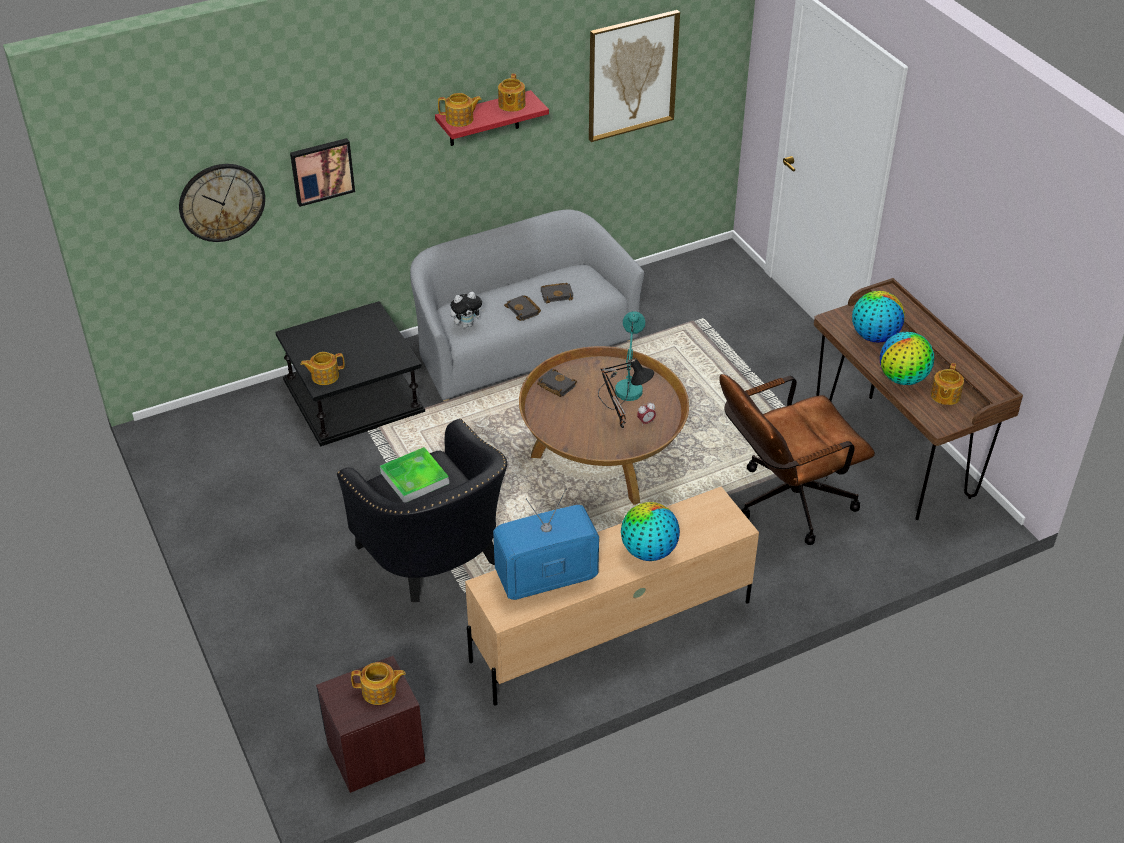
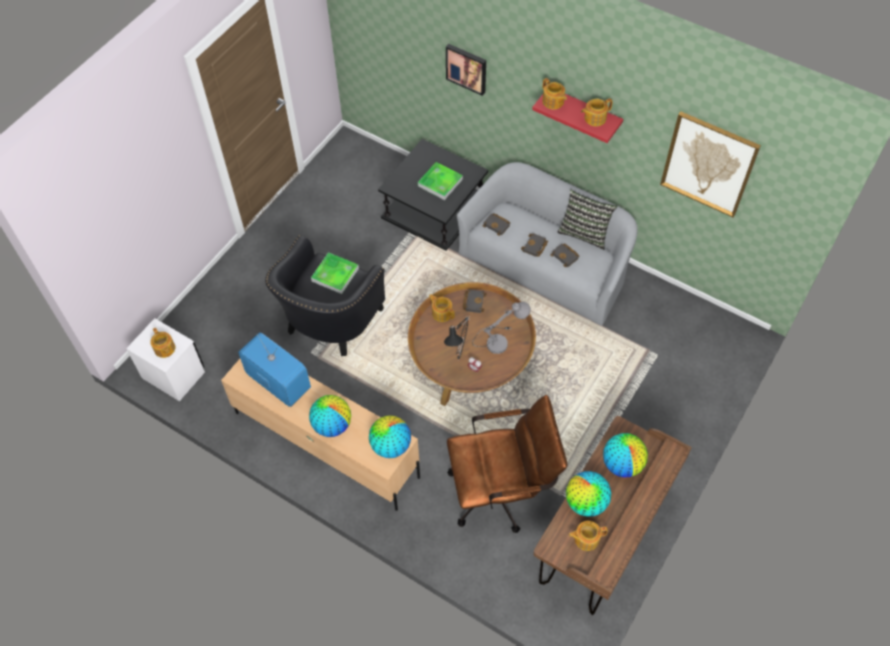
camera: 60 degrees right, 15 degrees up
(221, 202) = (403, 43): wall clock -> none
(324, 376) = (399, 183): teapot -> teapot (442, 313)
(358, 344) = (440, 182): none -> tray
(375, 752) = (173, 374): brown nightstand -> white nightstand
(467, 324) = (497, 225): plush toy -> black book
(539, 269) = (584, 232): none -> pillow
(621, 388) = (498, 339): turquoise table lamp -> grey table lamp
(715, 512) = (390, 446): none -> globe
(784, 503) = (501, 491): brown office chair -> brown office chair turned 135 degrees clockwise

